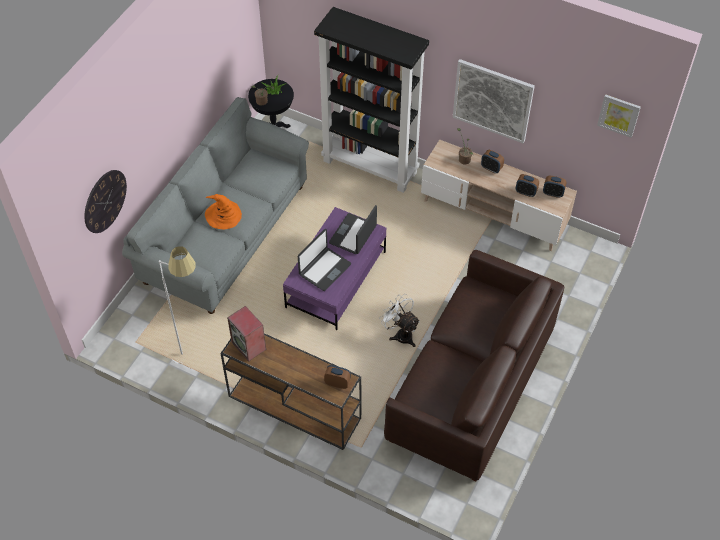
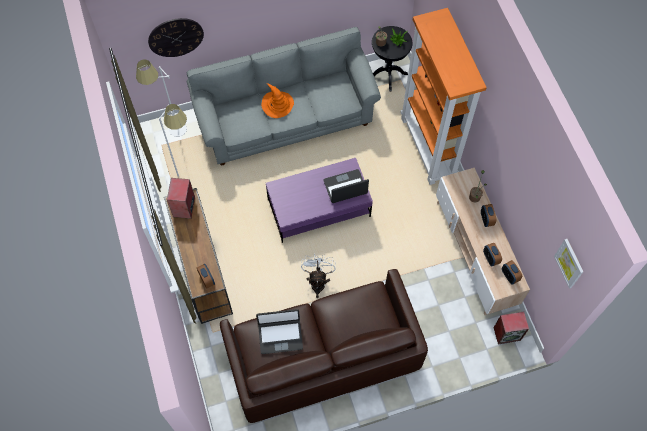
camera: 45 degrees right, 10 degrees up
(136, 326) = (173, 135): none -> white floor lamp
(324, 269) = (301, 195): laptop -> laptop (280, 336)
(371, 167) = (428, 148): black bookcase -> orange bookcase
(492, 100) = (508, 171): picture -> none
(581, 250) = (507, 333): none -> speaker

